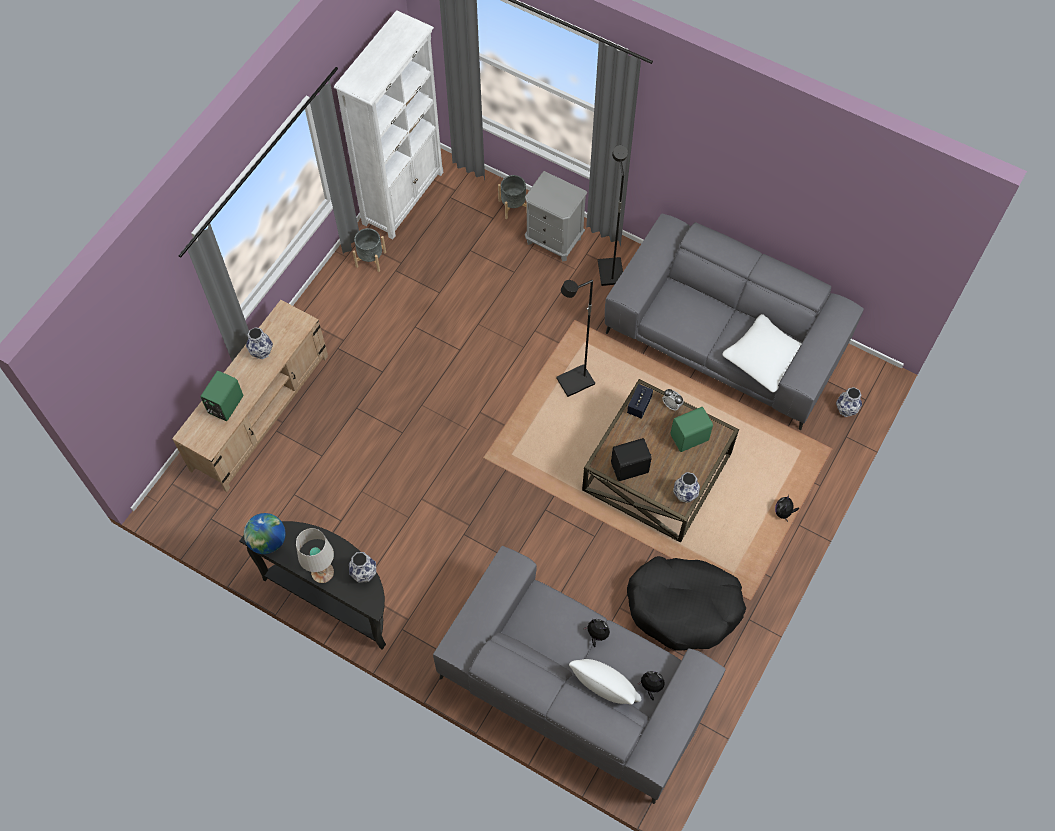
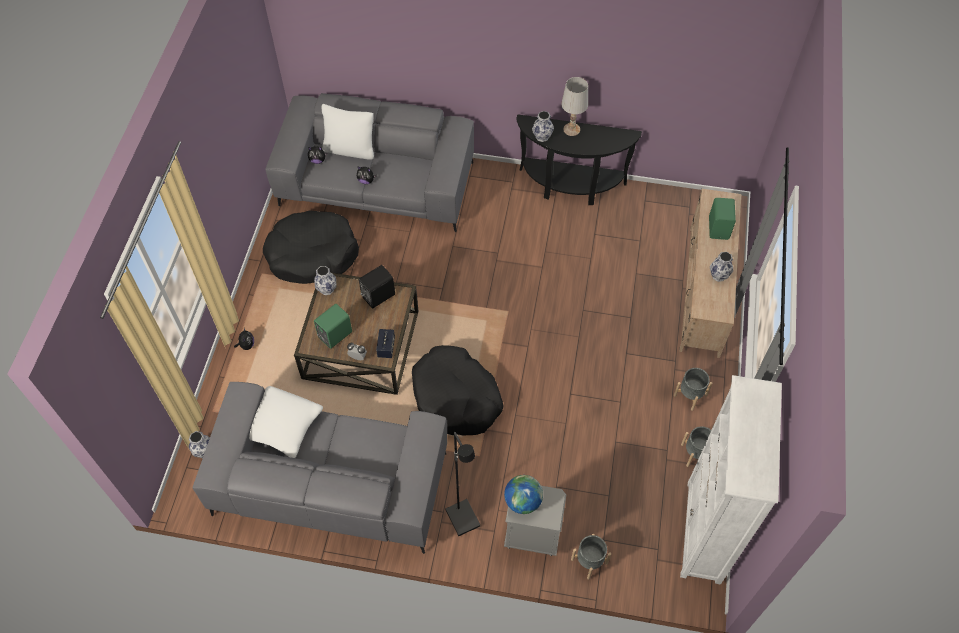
camera: 160 degrees right, 5 degrees down
(268, 541) = (621, 136): globe -> globe (522, 501)
(343, 311) = (690, 395): none -> grey planter
(575, 382) = (456, 397): black floor lamp -> black dog bed

